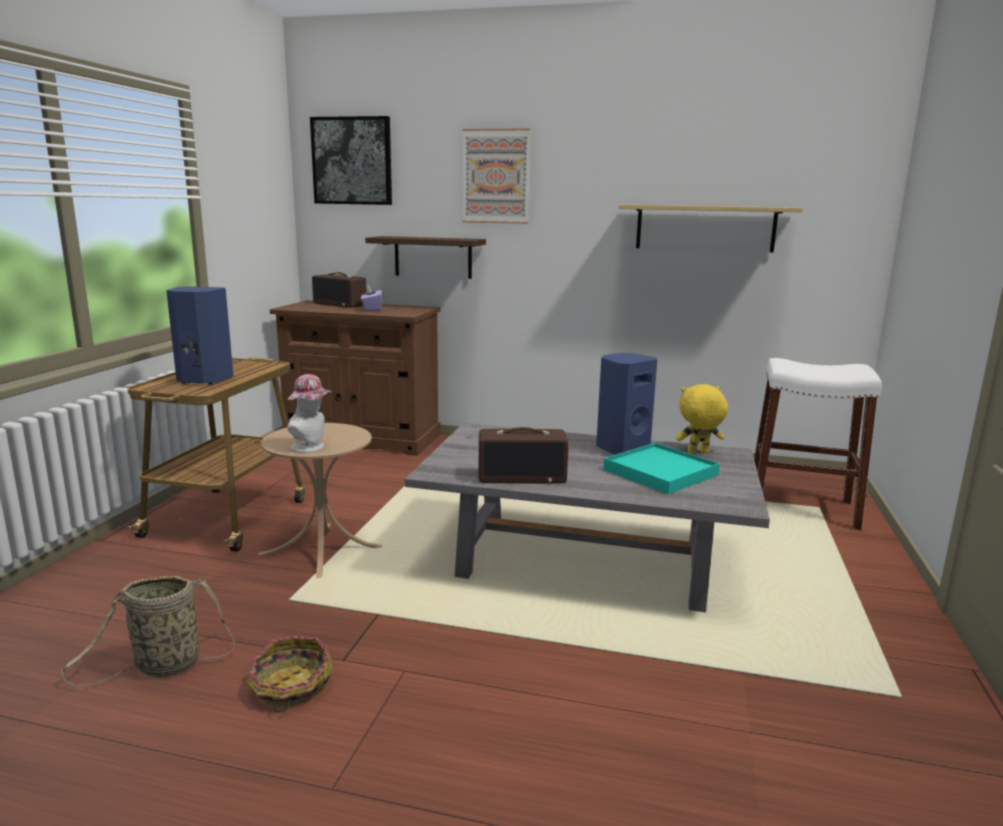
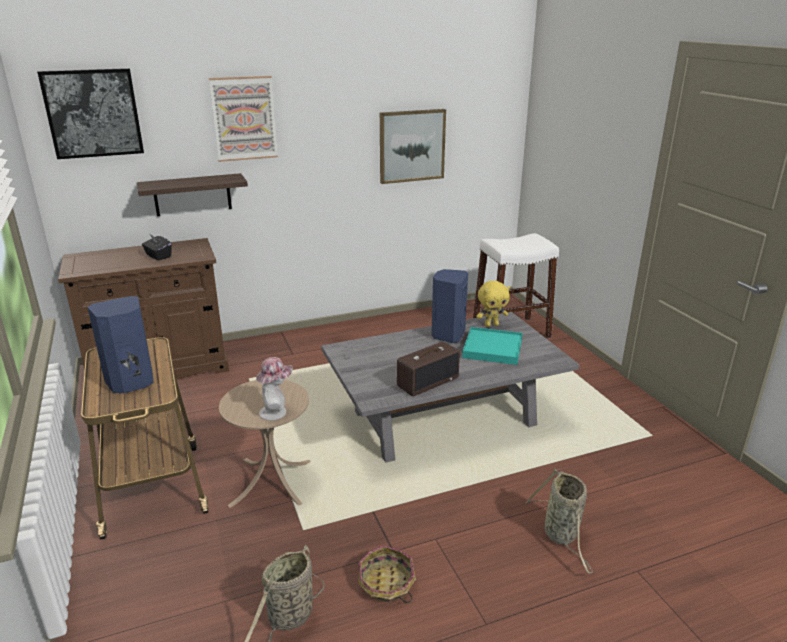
camera: 35 degrees left, 10 degrees up
(340, 304) = (113, 255): radio -> none
(372, 309) = (158, 256): purple tissue box -> black tissue box
(571, 748) = (561, 535): none -> basket
(698, 453) = (491, 325): yellow plush toy -> yellow plush toy turned 150 degrees counterclockwise
(705, 228) = (411, 146): shelf -> picture

